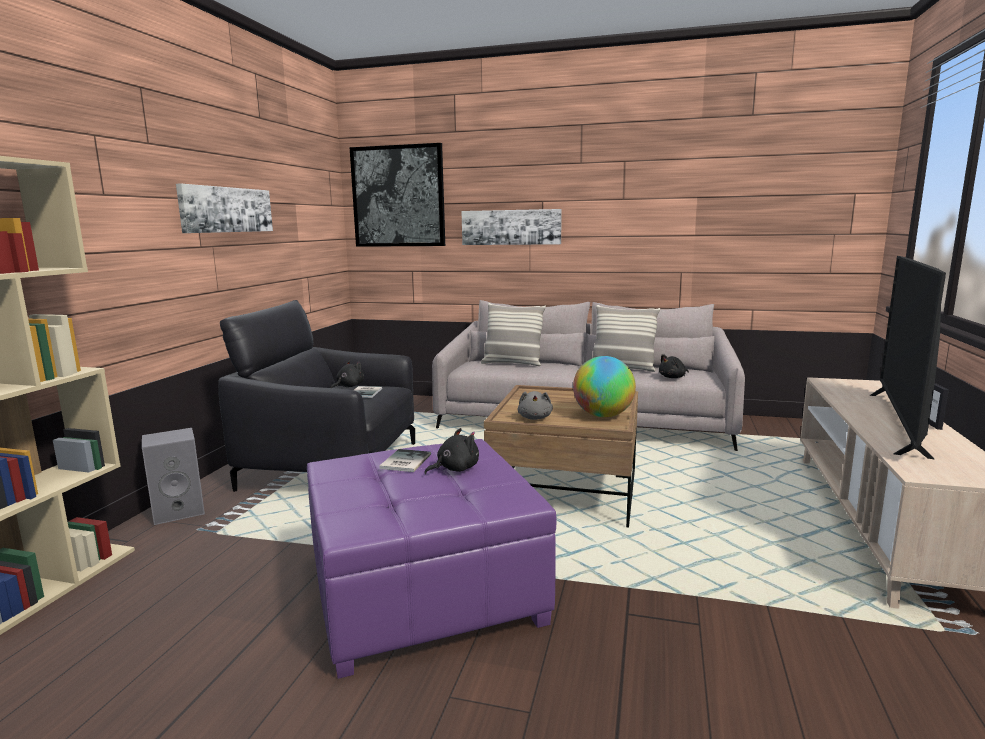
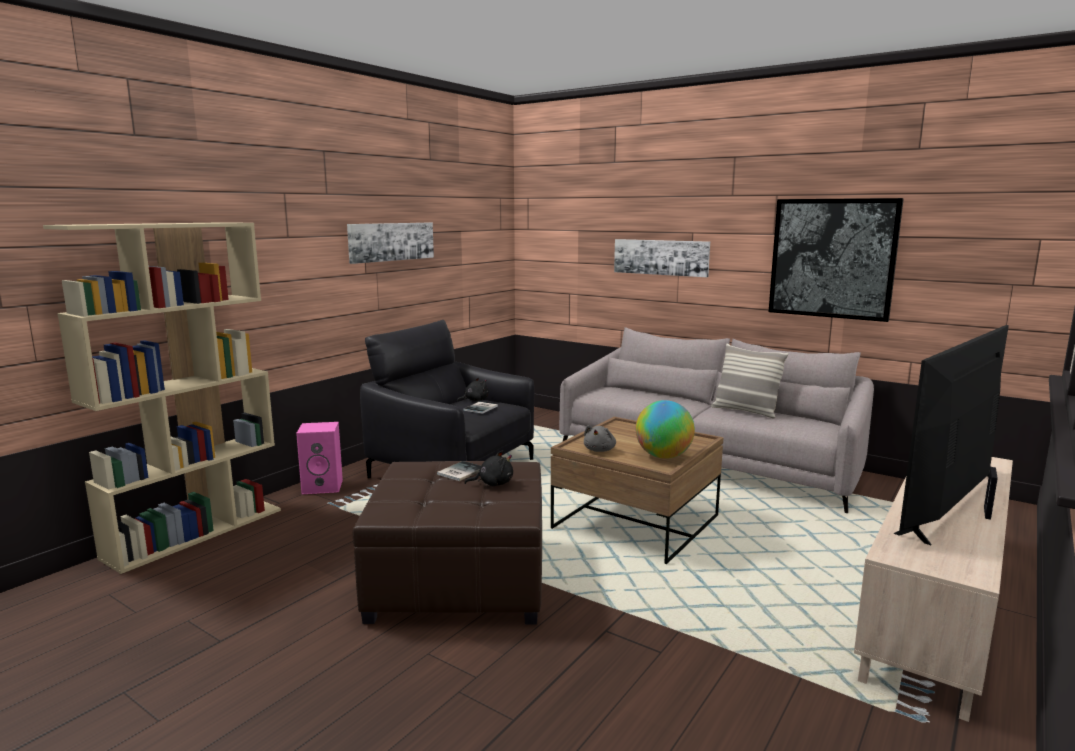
camera: 20 degrees right, 0 degrees up
(180, 510) = (323, 486): grey speaker -> pink speaker
(398, 196) = (560, 222): picture -> picture (832, 258)
(422, 589) = (458, 578): purple ottoman -> brown ottoman
(512, 363) = (640, 394): pillow -> none
(673, 377) = (788, 427): black plush toy -> none

